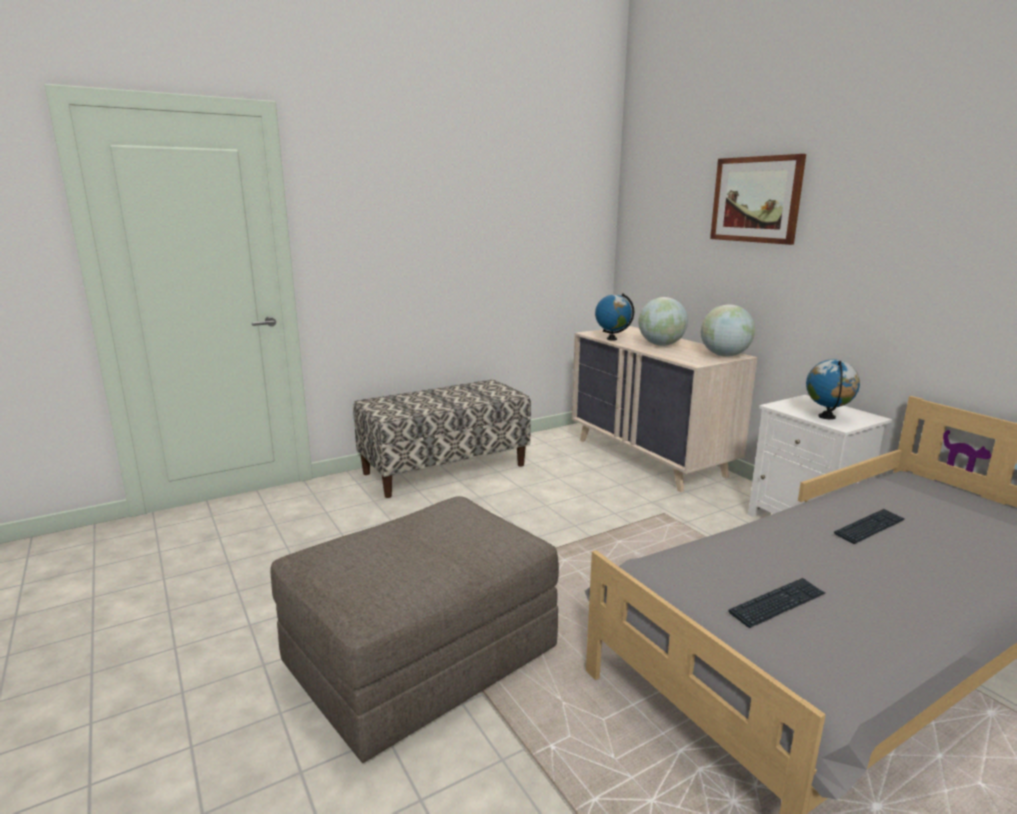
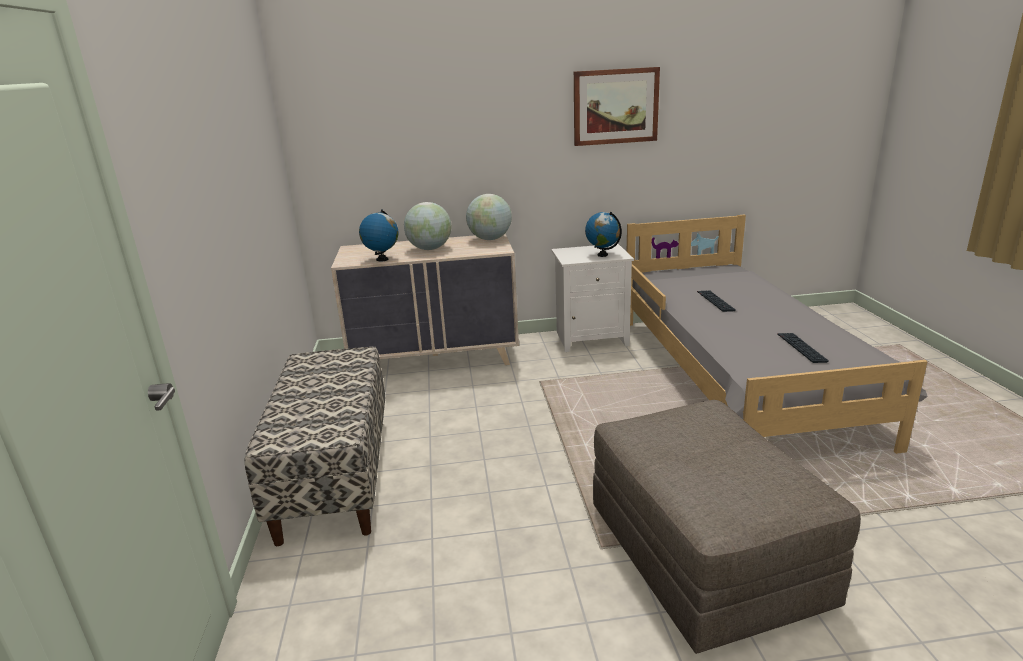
camera: 65 degrees left, 5 degrees up
(756, 199) = (471, 99): picture -> picture (615, 106)

